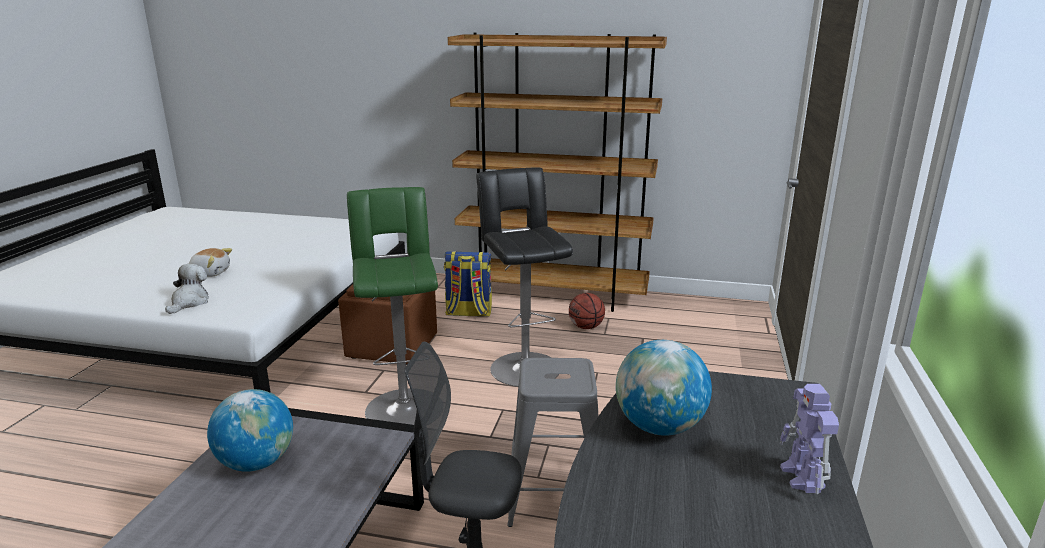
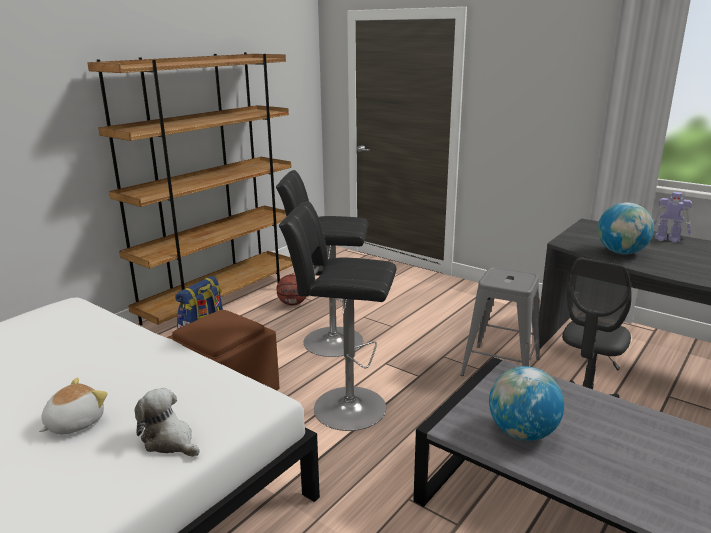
camera: 65 degrees left, 0 degrees up
(403, 406) = (344, 407): green stool -> black stool

